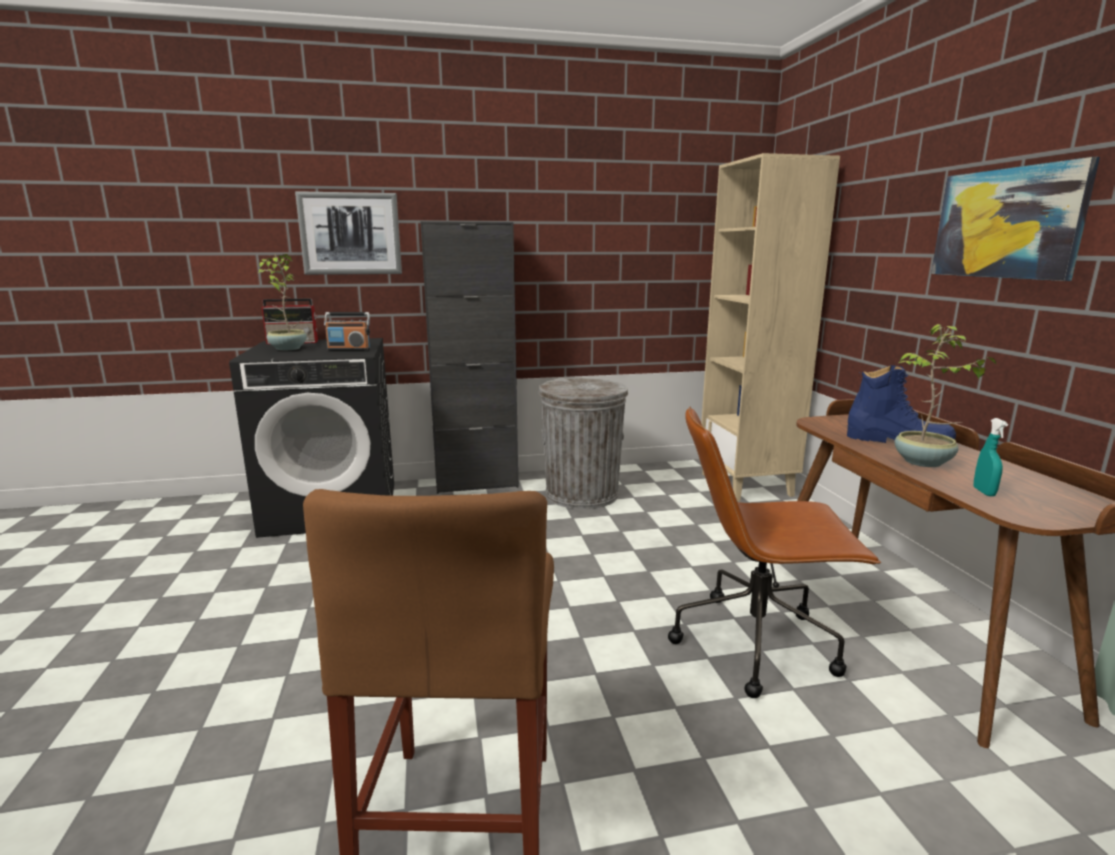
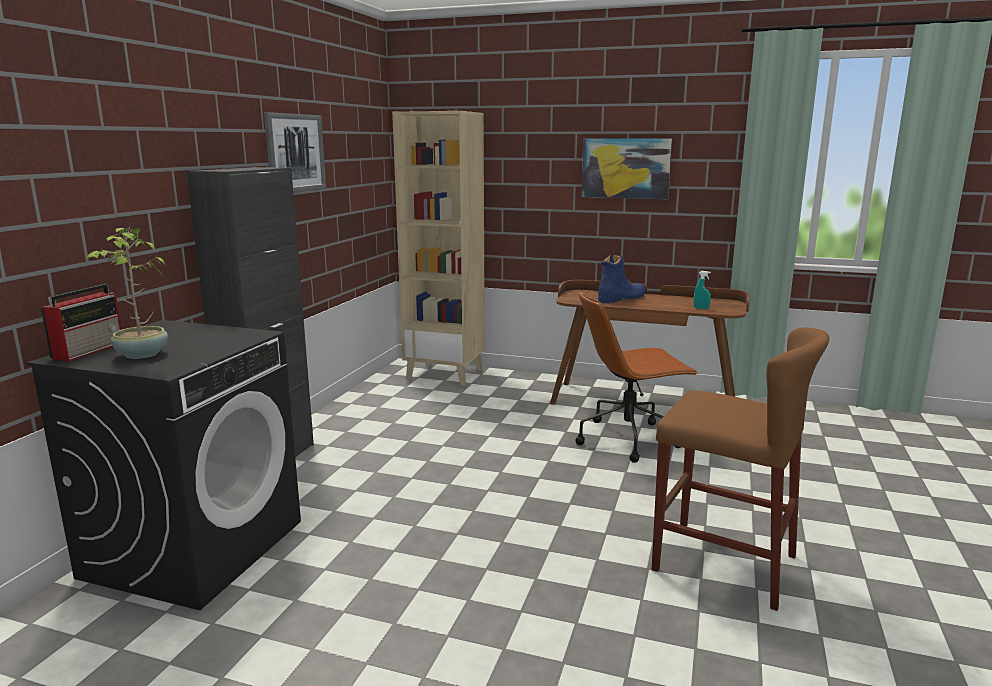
camera: 60 degrees left, 0 degrees up
(349, 349) = (218, 335): radio -> none
(350, 234) = (112, 190): picture -> picture (295, 153)
(582, 494) = (372, 425): grey trash can -> none
(757, 642) = (628, 439): brown office chair -> brown office chair turned 45 degrees clockwise
(923, 462) = (656, 304): potted plant -> none

